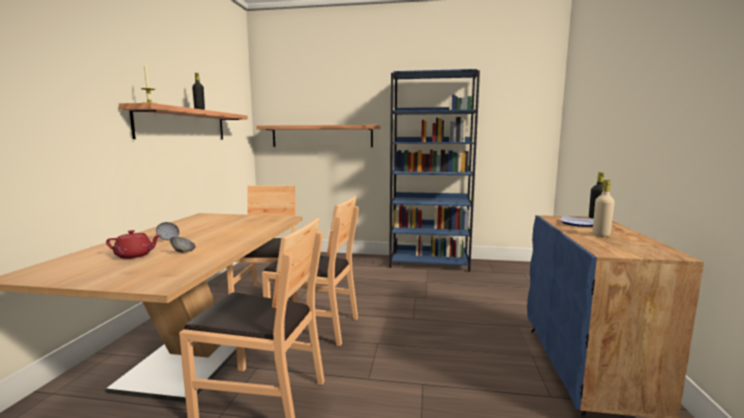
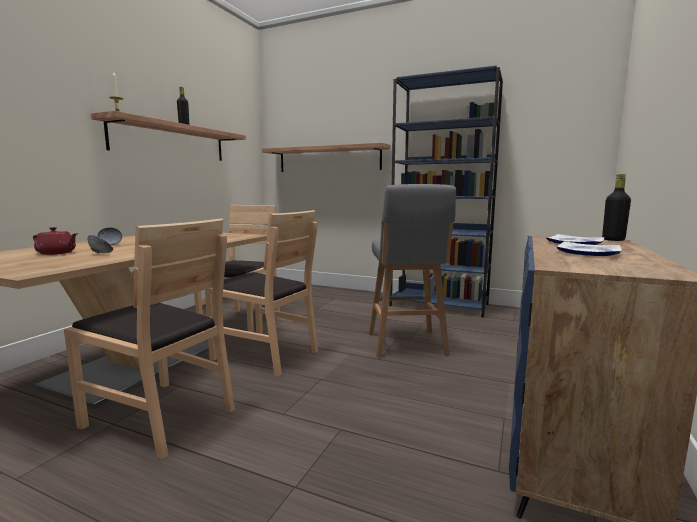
camera: 15 degrees right, 0 degrees up
(426, 303) = (406, 345): none -> grey stool
(601, 235) = (586, 252): beige bottle -> plate

